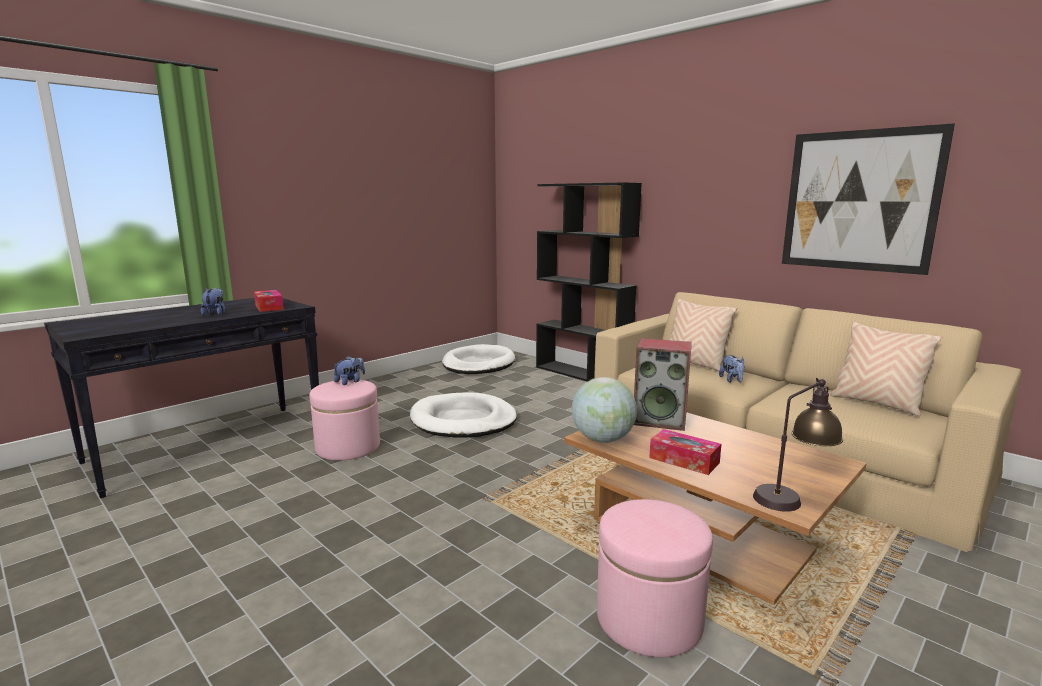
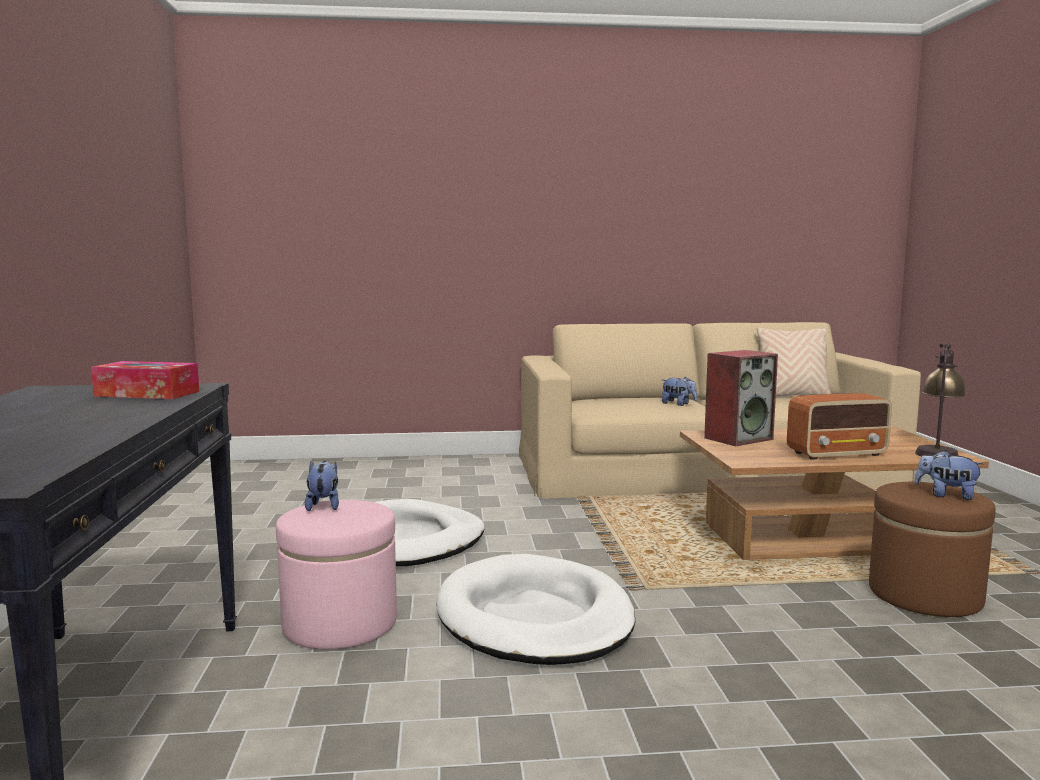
camera: 50 degrees left, 5 degrees down
(215, 314) = (97, 414): plush toy -> plush toy (946, 495)
(478, 364) = (238, 484): white dog bed -> white dog bed (534, 618)
(582, 374) = (402, 461): black bookcase -> none
(602, 439) = (758, 460): globe -> none
(649, 618) = (924, 595): pink ottoman -> brown ottoman
(684, 460) = (837, 454): tissue box -> radio
(694, 364) = (616, 400): beige pillow -> none
(859, 201) = (708, 220): picture -> none

